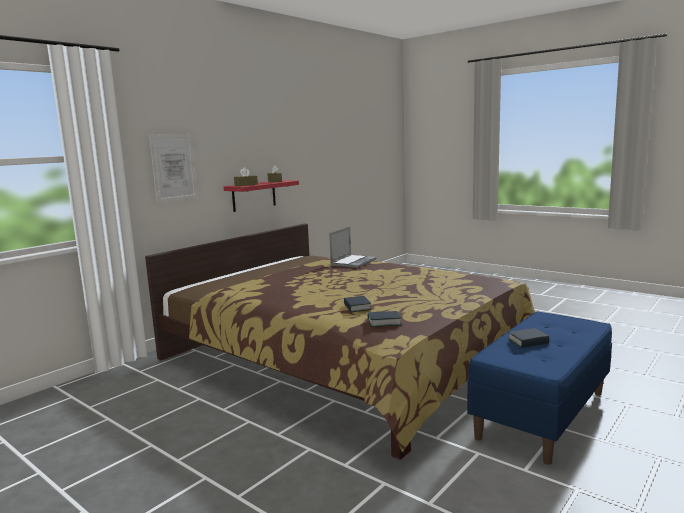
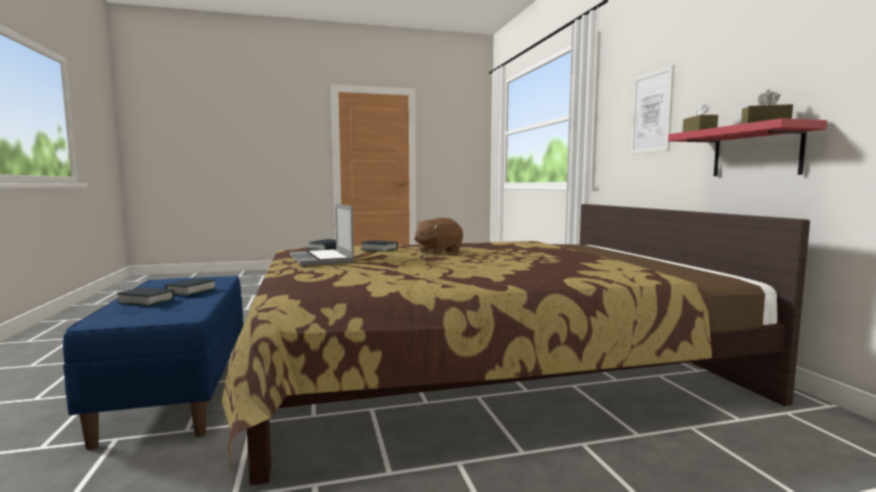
camera: 125 degrees right, 5 degrees down
(339, 292) = (438, 252): none -> brown plush toy
(353, 262) = (589, 271): laptop -> laptop (322, 259)
(564, 337) = (146, 301): none -> book

